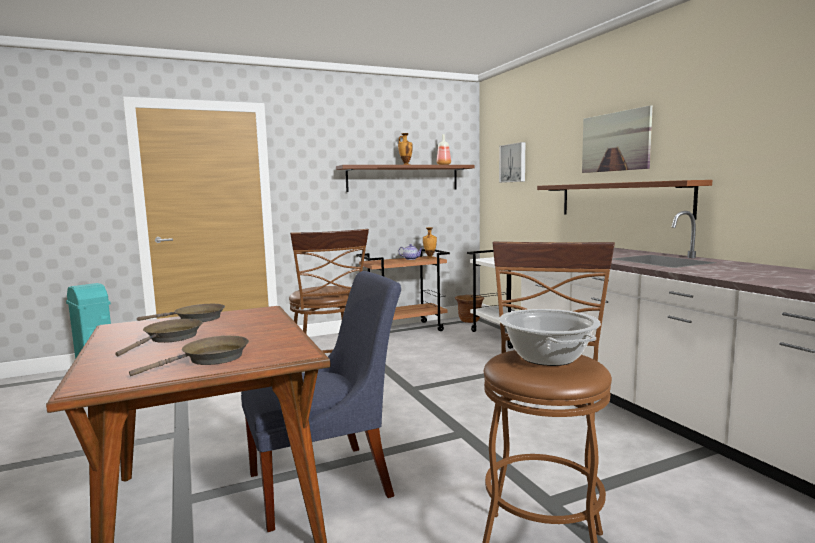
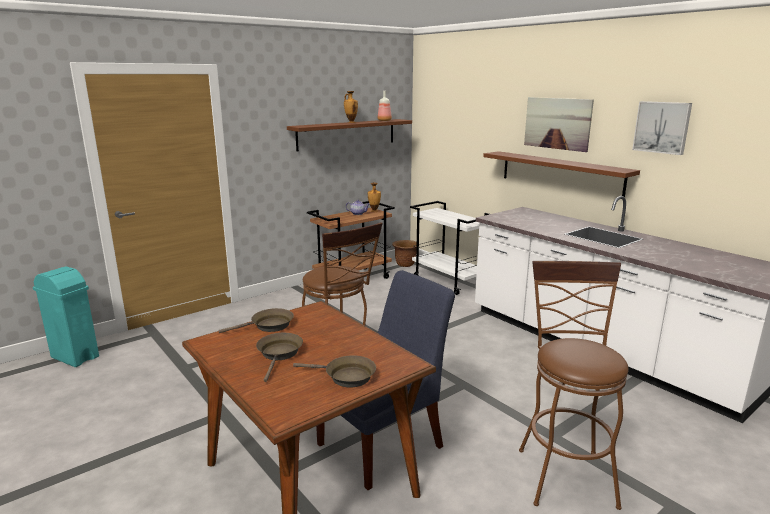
camera: 15 degrees left, 10 degrees up
(210, 359) = (346, 376): brown frying pan -> brown frying pan turned 75 degrees clockwise
(513, 163) = (452, 122): picture -> picture (662, 127)
(547, 357) = (582, 349): cooking pot -> none

